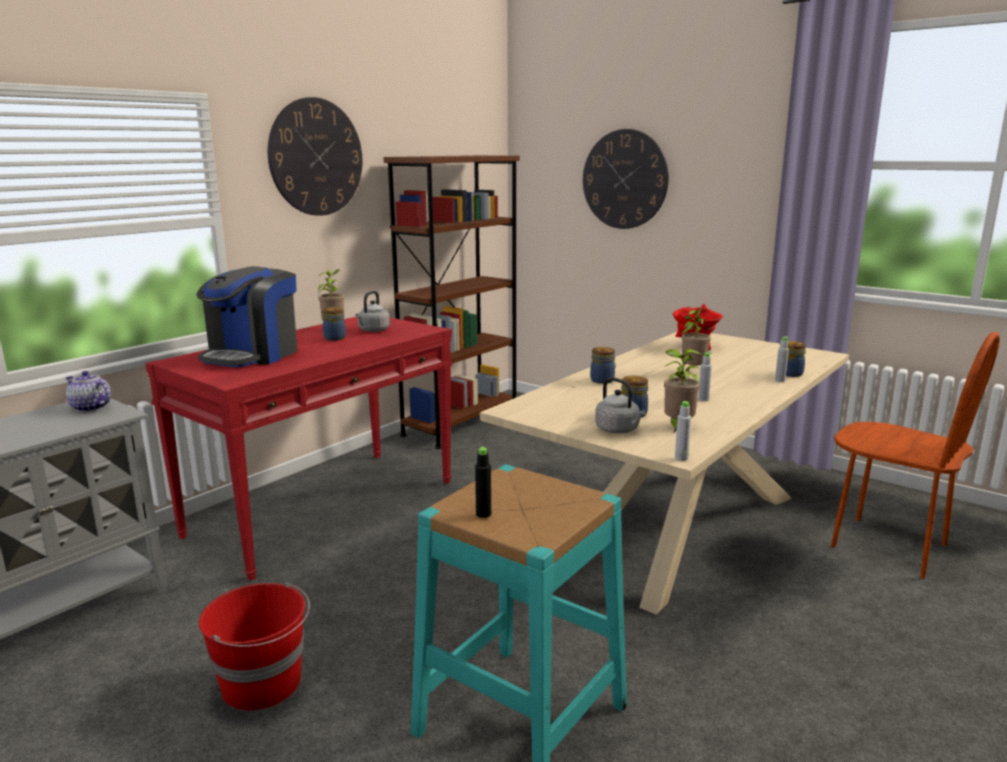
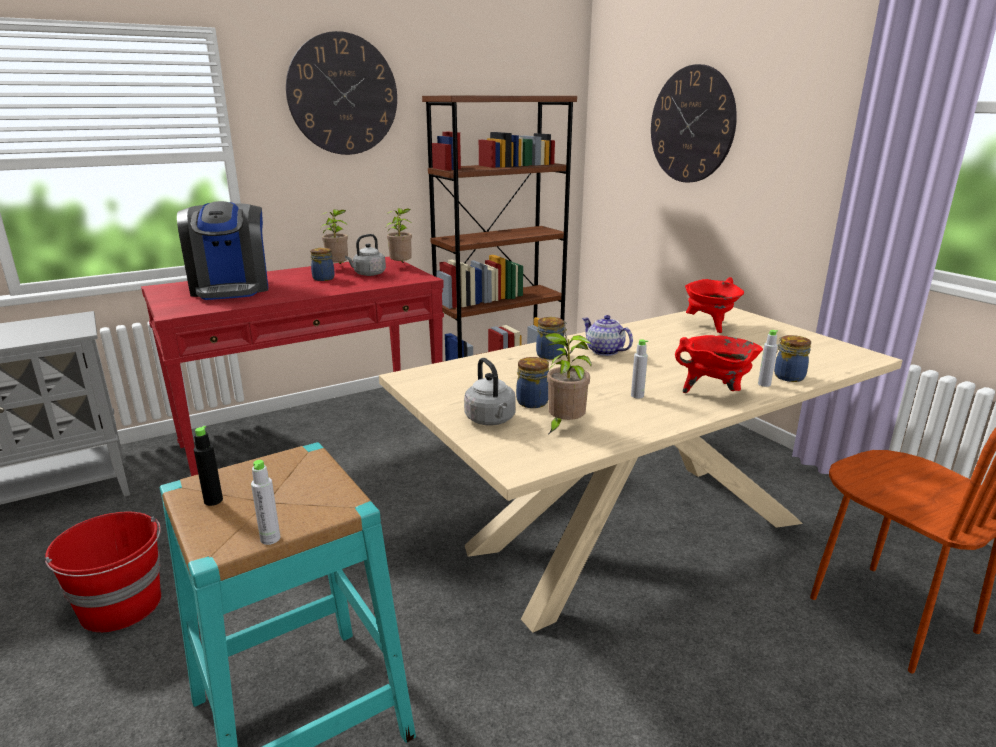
camera: 20 degrees right, 5 degrees up
(90, 407) = (66, 323): teapot -> teapot (604, 351)
(253, 355) = (231, 288): coffee machine -> coffee machine turned 60 degrees counterclockwise
(681, 458) = (516, 470): grey bottle -> grey bottle (270, 539)
(692, 371) = (667, 357): potted plant -> potted plant (401, 266)
(754, 390) = (715, 392): none -> red cooking pot

